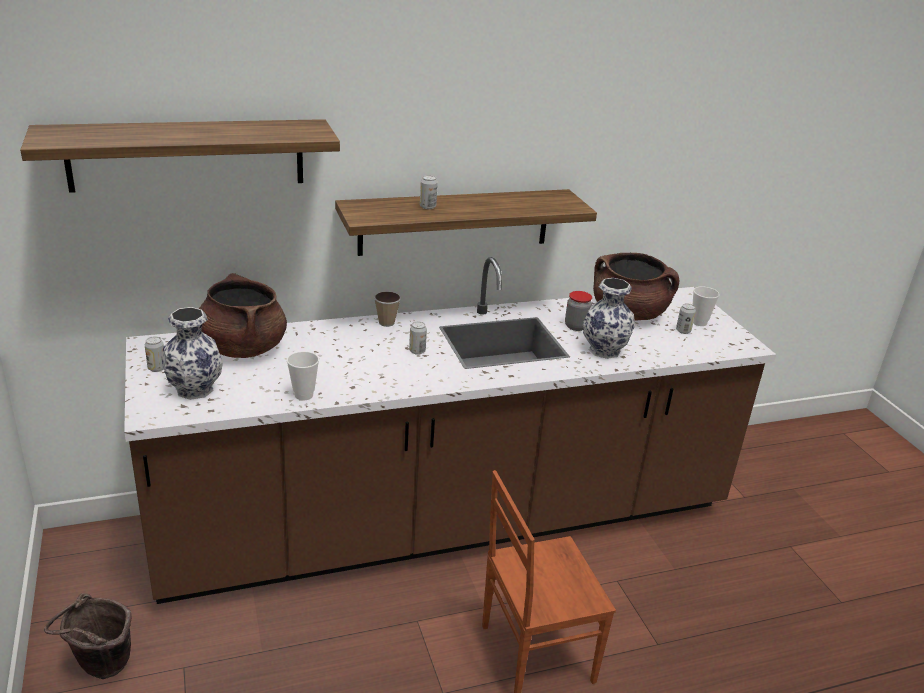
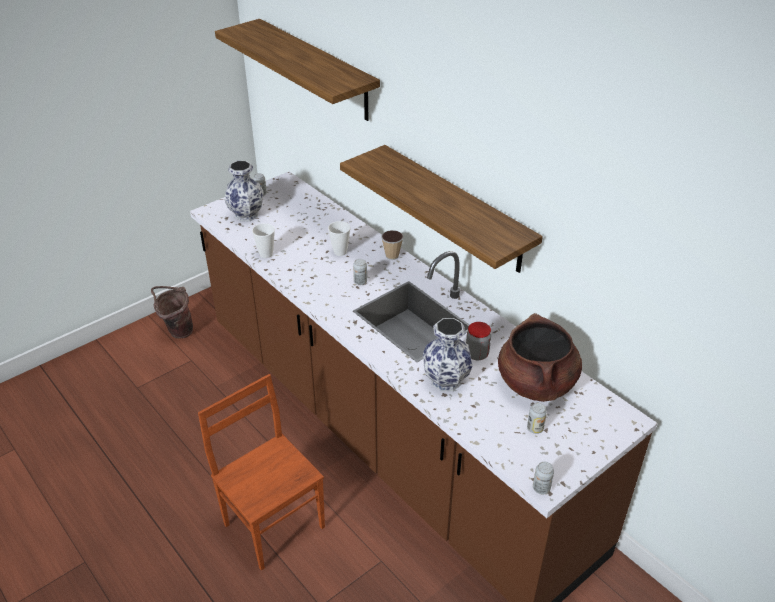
camera: 70 degrees right, 10 degrees up
(243, 348) = (307, 212): brown cooking pot -> none
(427, 207) = (411, 181): can -> can (541, 488)
(699, 322) = (567, 438): cup -> cup (340, 252)

